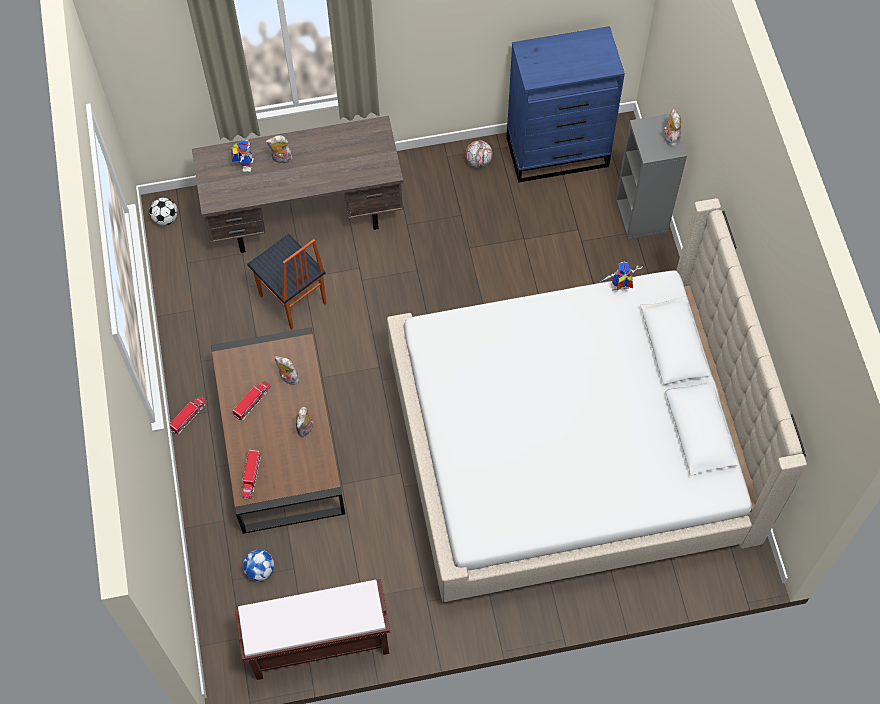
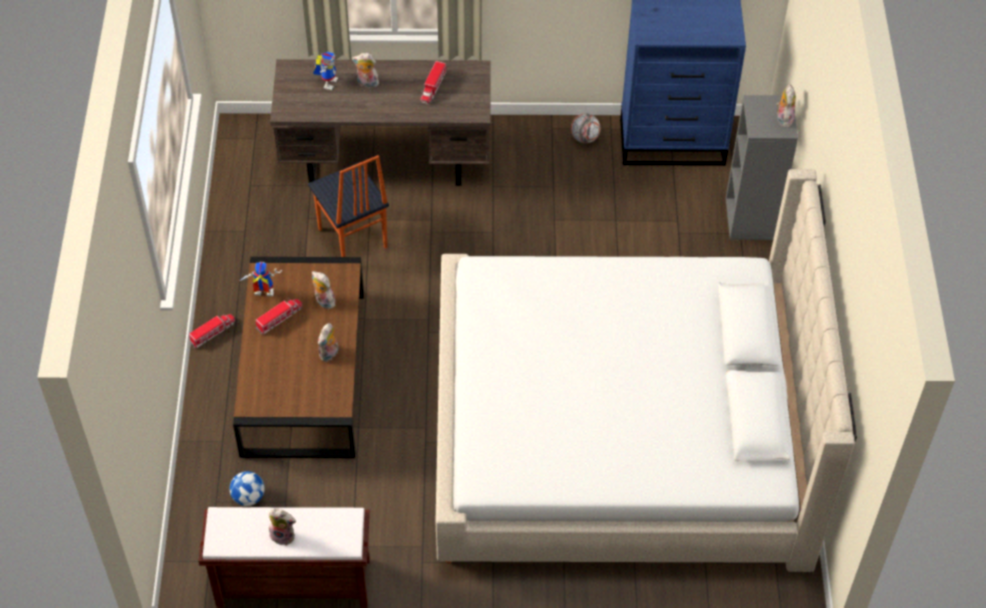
camera: 10 degrees right, 10 degrees down
(165, 218) = (239, 140): football -> none
(251, 476) = (259, 390): toy truck -> toy truck (433, 87)
(312, 620) = (284, 535): none -> plush toy
(618, 289) = (698, 265): toy robot -> toy robot (262, 295)

